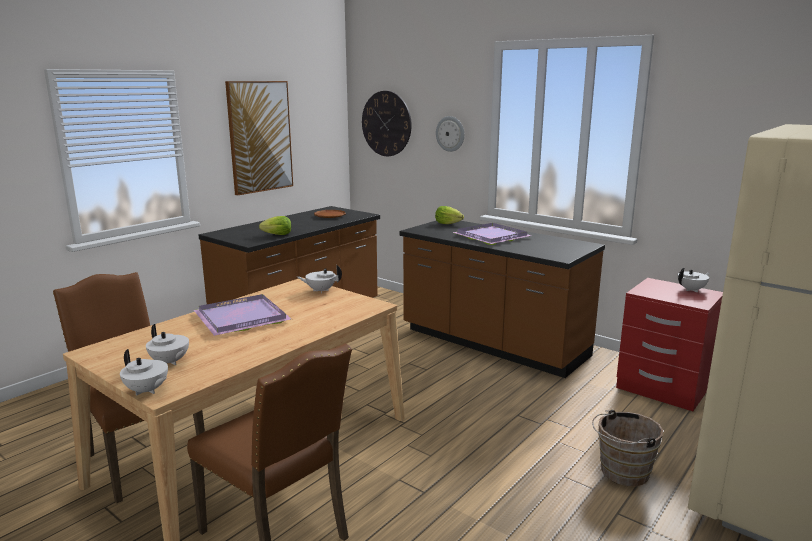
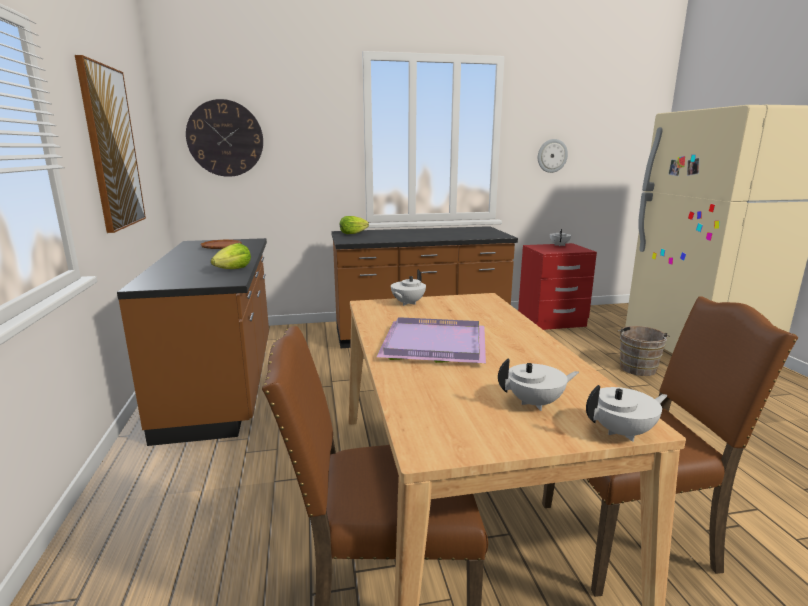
camera: 50 degrees left, 0 degrees up
(450, 133) = (316, 145): wall clock -> wall clock (552, 155)
(491, 236) = (415, 234): purple tray -> none

